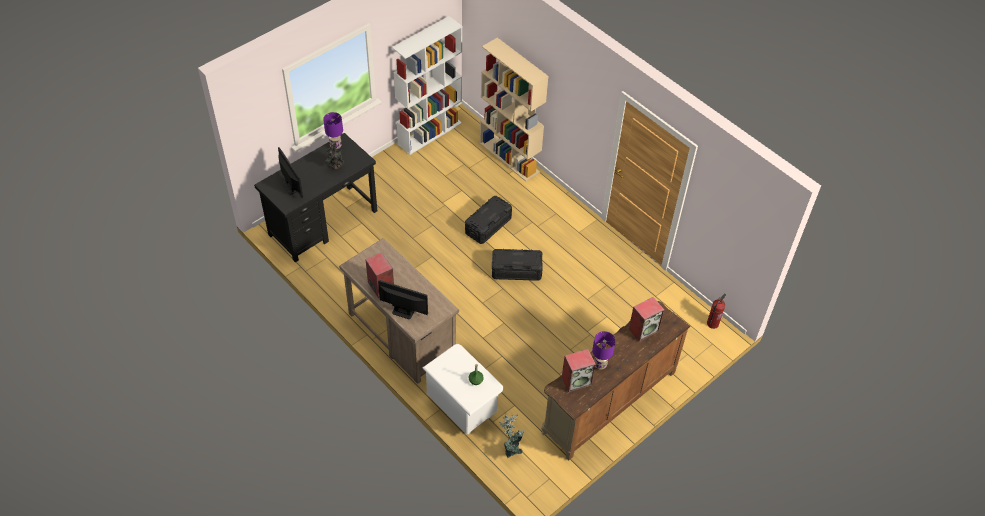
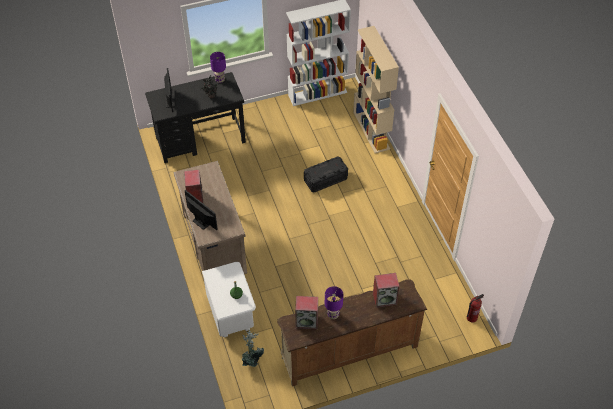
camera: 25 degrees right, 0 degrees up
(516, 271) = (329, 222): black storage box -> none

